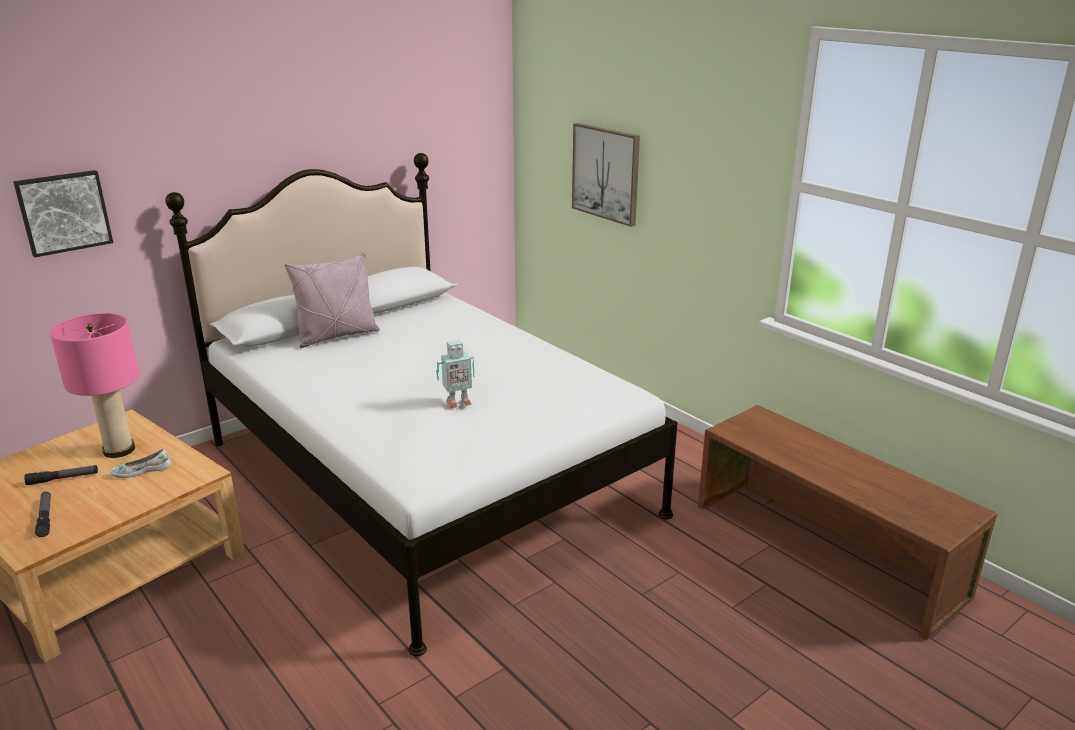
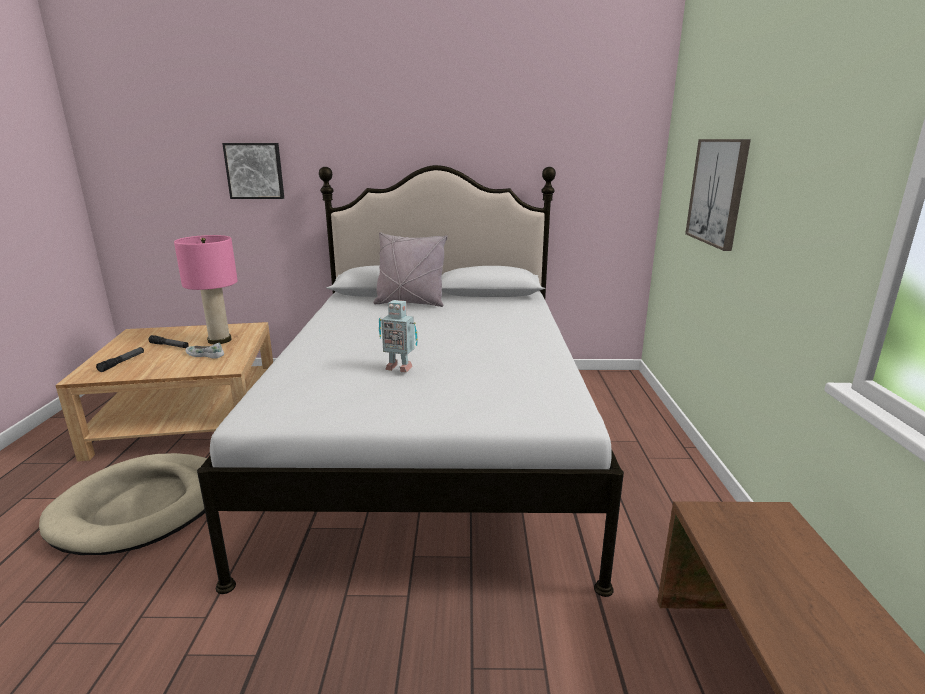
camera: 40 degrees right, 5 degrees down
(223, 651) = (142, 507): none -> beige dog bed

